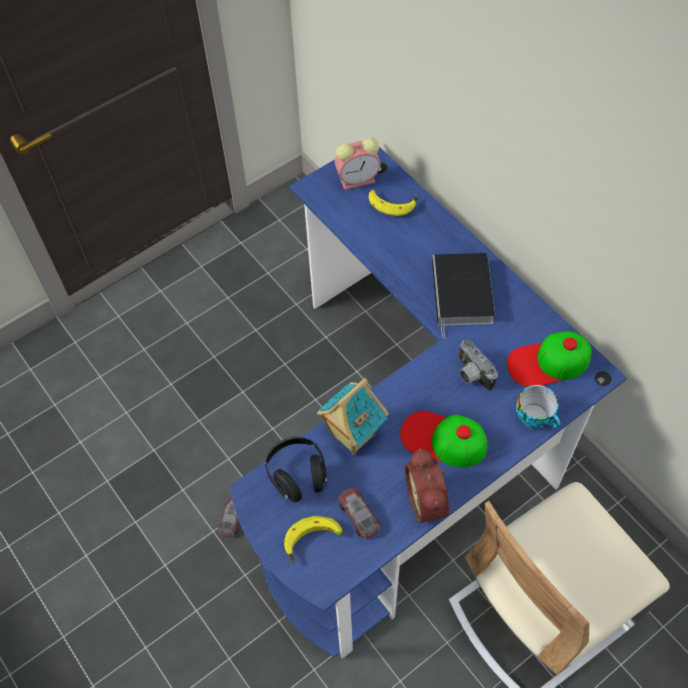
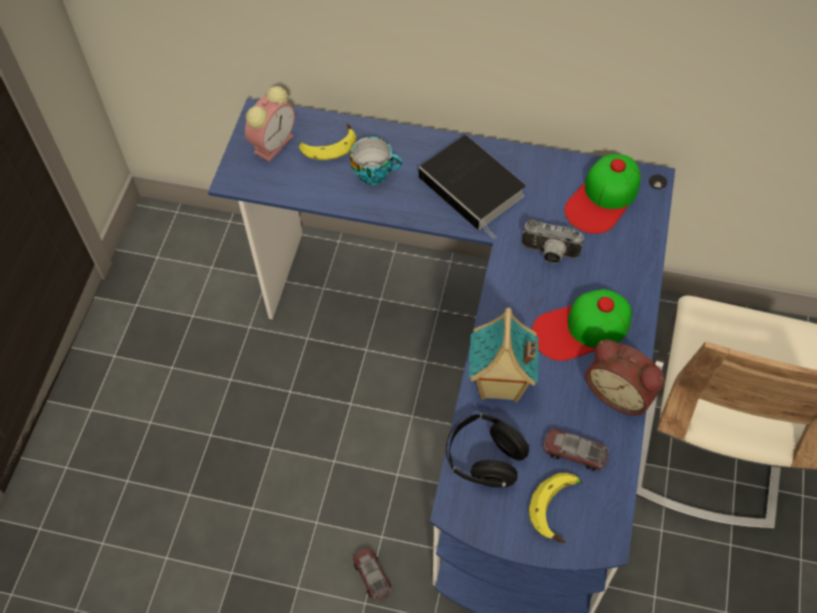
camera: 40 degrees left, 0 degrees up
(536, 417) = (637, 252): cup -> cup (375, 173)

